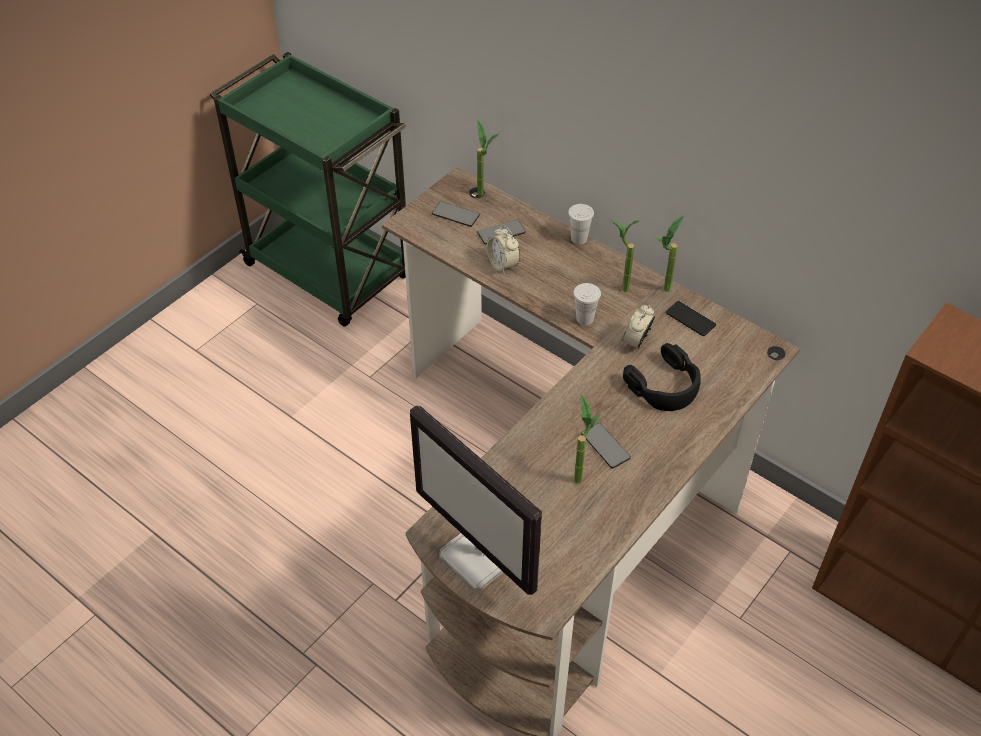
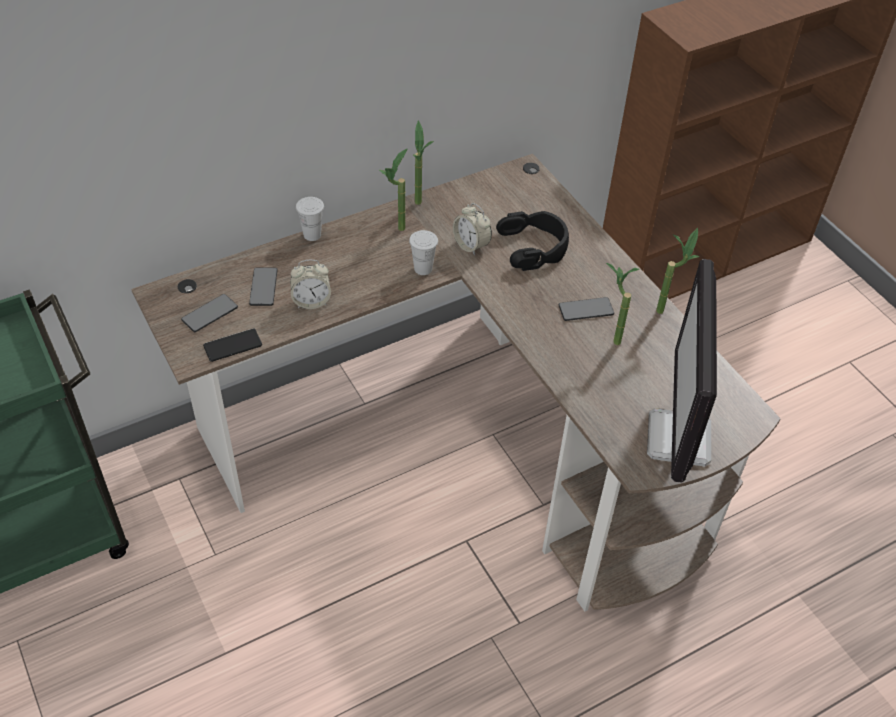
camera: 70 degrees left, 0 degrees up
(480, 556) = (679, 440): monitor -> monitor turned 120 degrees clockwise
(485, 196) = (200, 281): potted plant -> potted plant (666, 309)
(690, 319) = (463, 202): phone -> phone (233, 345)

